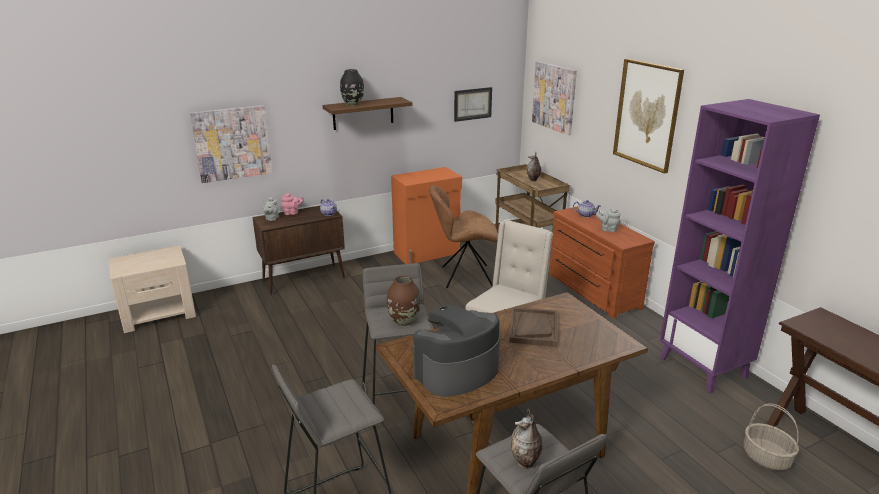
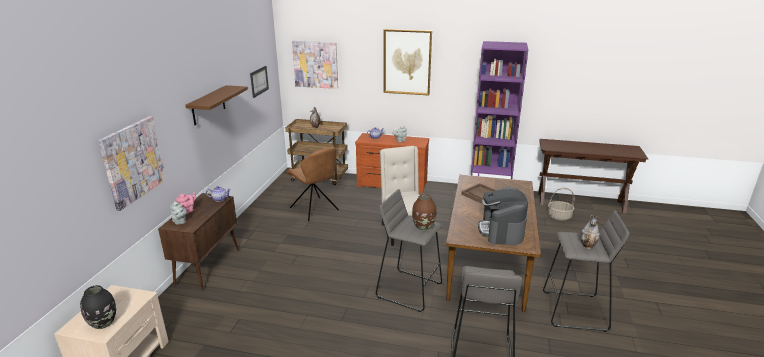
camera: 50 degrees left, 0 degrees up
(353, 104) = (209, 98): black vase -> black vase (103, 323)
(427, 253) = (265, 207): orange cabinet -> none
(464, 276) = (315, 209): brown chair -> brown chair turned 75 degrees counterclockwise

